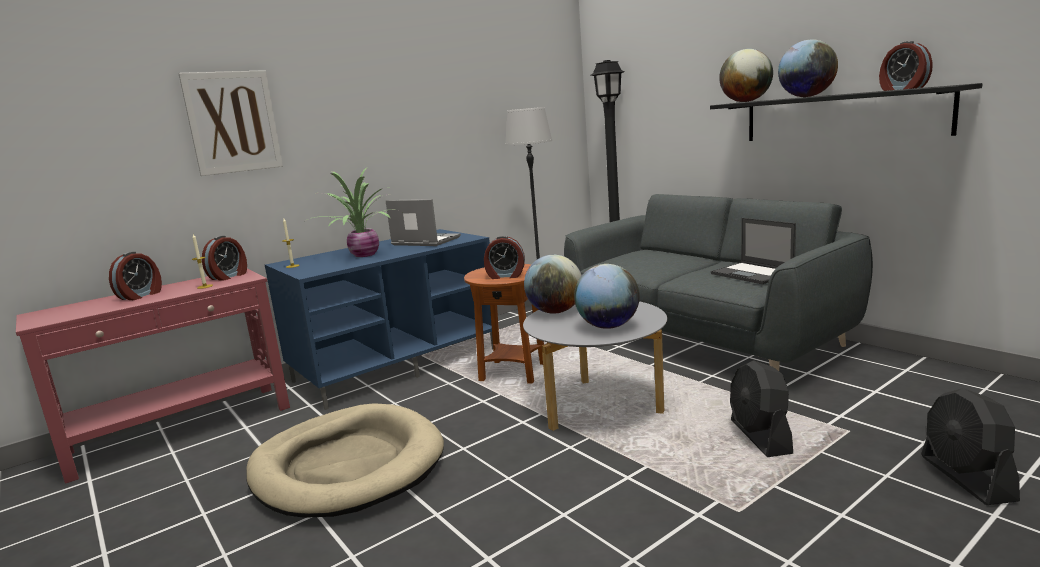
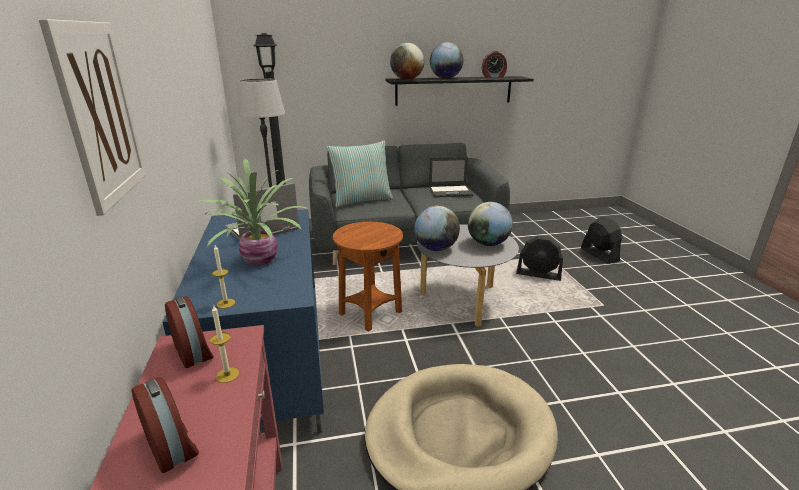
camera: 65 degrees left, 10 degrees up
(505, 276) = (379, 235): alarm clock -> none
(637, 259) = (361, 200): none -> pillow
(966, 478) = (599, 254): black fan -> black fan turned 135 degrees counterclockwise

